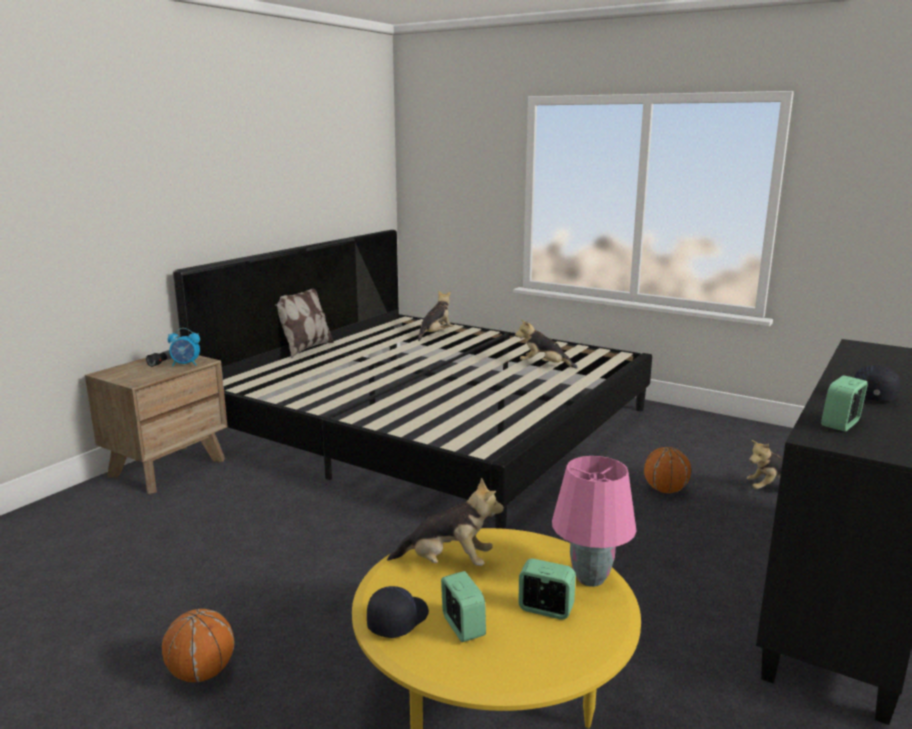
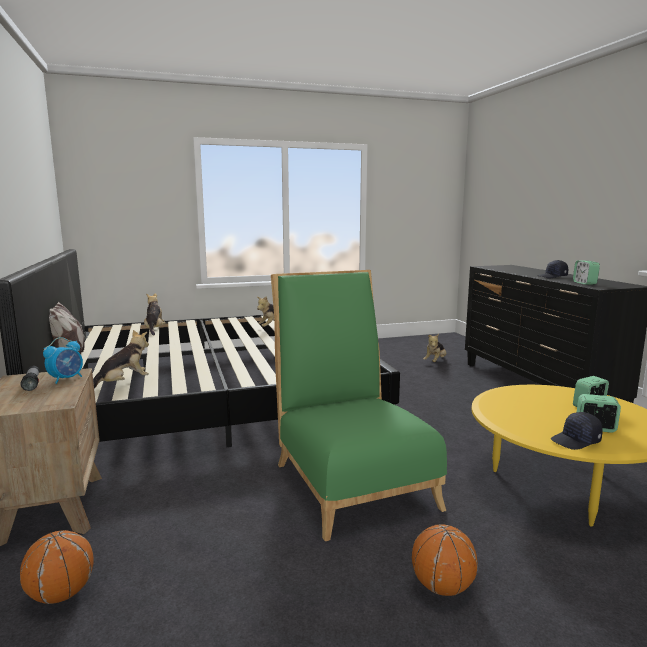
camera: 50 degrees left, 5 degrees down
(343, 559) = (350, 479): none -> green chair
(397, 620) = (576, 441): black cap -> black cap turned 90 degrees counterclockwise
(447, 563) = (516, 412): plush toy -> plush toy (123, 383)
(589, 578) = (563, 391): pink table lamp -> none
(665, 490) = (402, 377): basketball -> basketball (61, 594)

